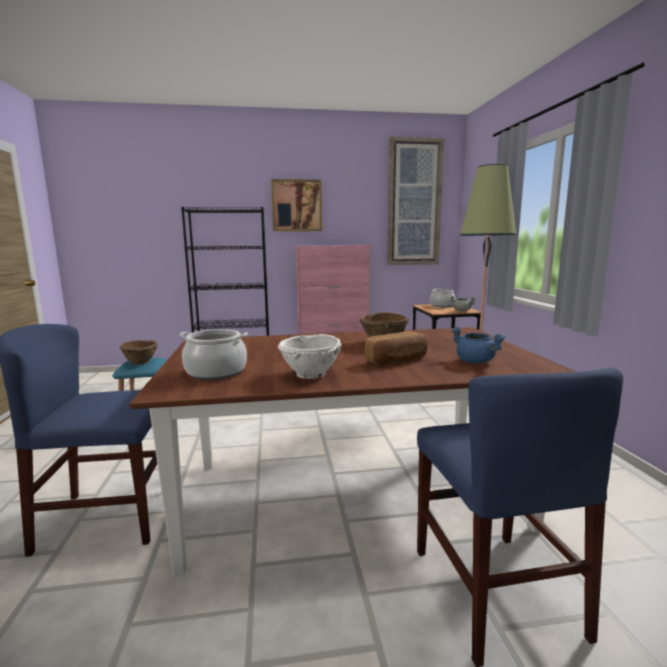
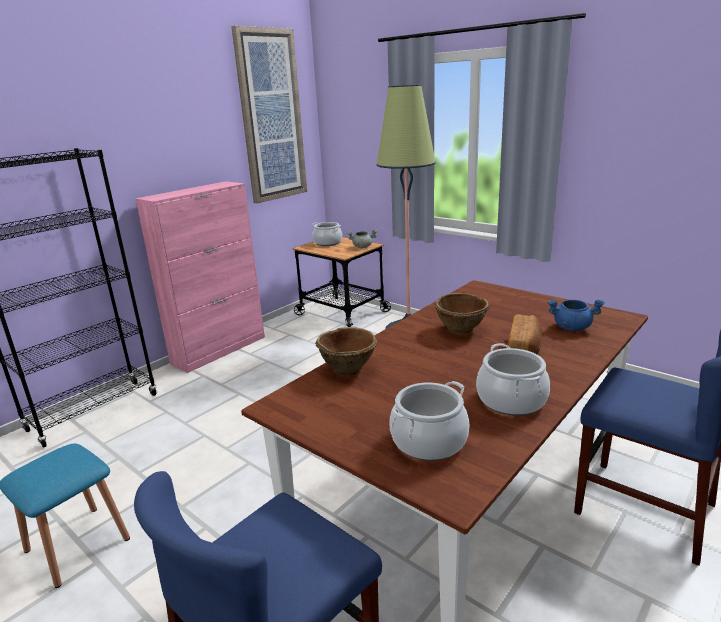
camera: 40 degrees left, 10 degrees up
(141, 362) = (55, 469): brown bowl -> brown bowl (348, 368)
(296, 205) = (125, 135): picture -> none
(310, 375) = (511, 400): white bowl -> cooking pot

